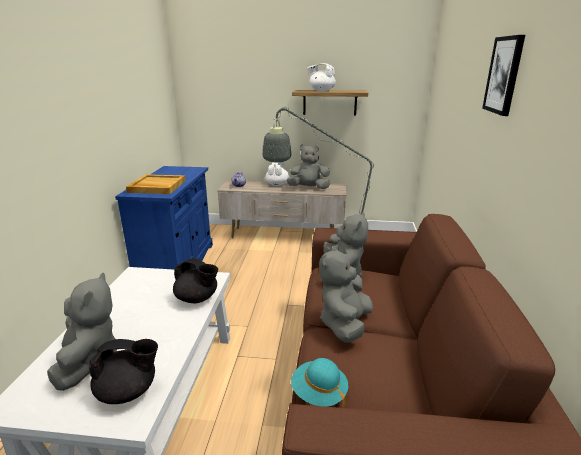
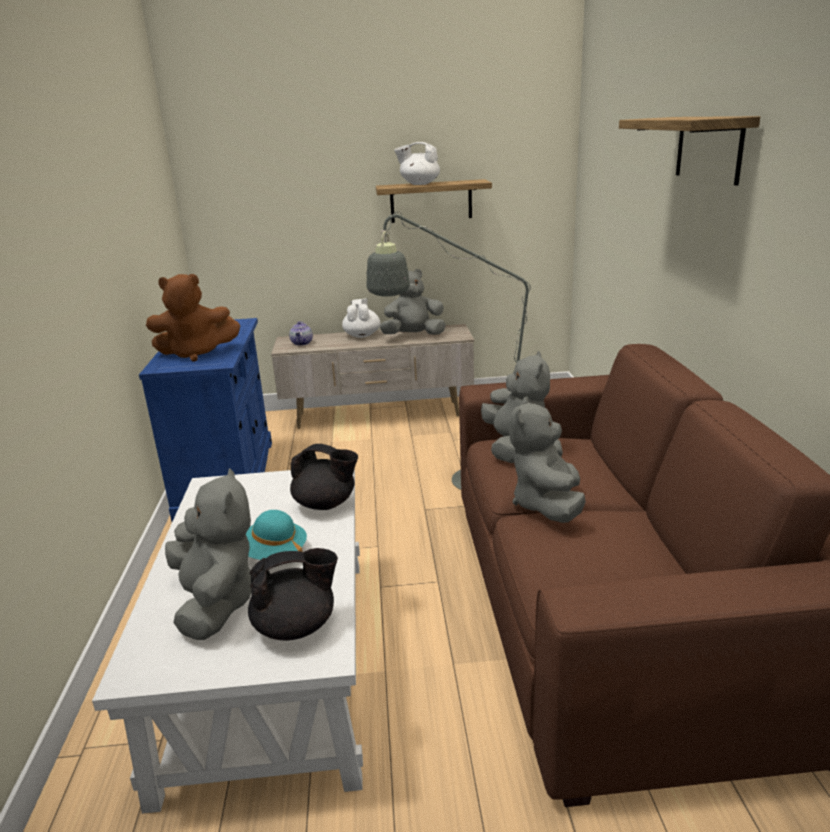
camera: 10 degrees left, 0 degrees up
(156, 186) = (196, 354): beige tray -> brown plush toy
(319, 393) = (552, 586): turquoise hat -> turquoise hat (274, 554)
(504, 75) = (708, 148): picture -> shelf

